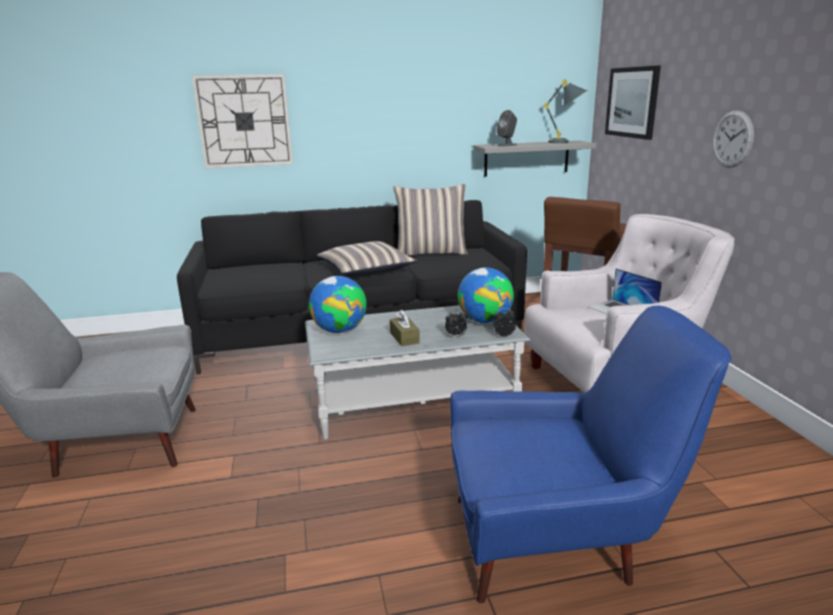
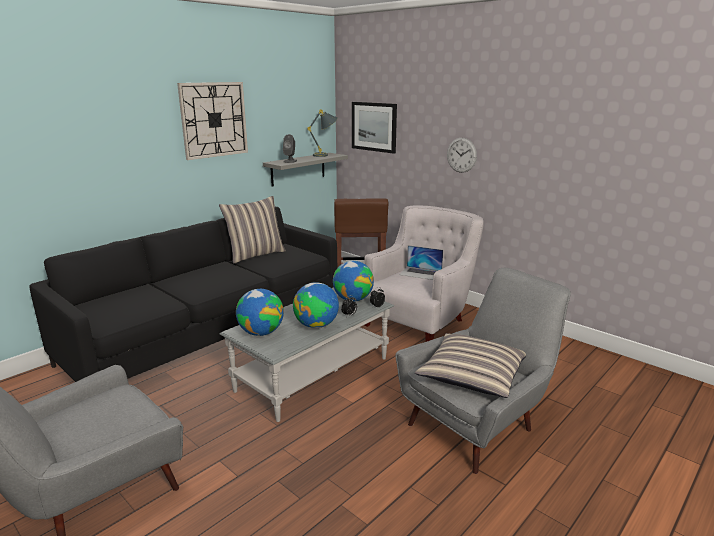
camera: 35 degrees left, 0 degrees up
(244, 121) = (70, 158): wall clock -> wall clock (214, 120)
(366, 269) = (223, 279): pillow -> pillow (472, 374)
(404, 338) = (316, 325): brown tissue box -> globe
(557, 540) = (479, 423): blue armchair -> grey armchair

